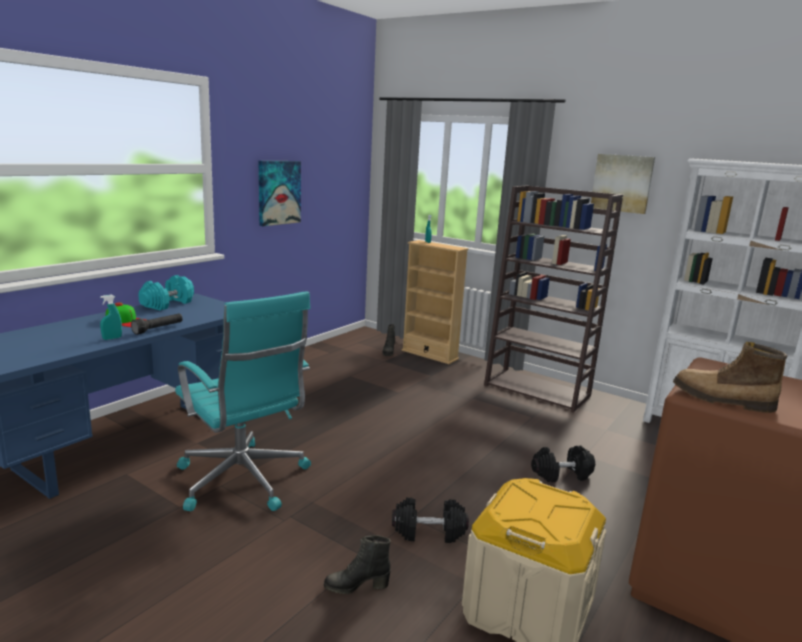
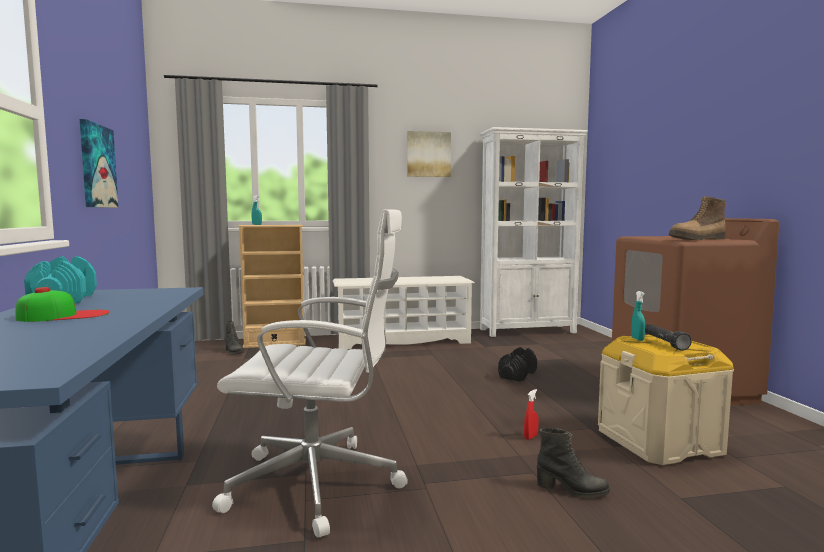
camera: 45 degrees left, 10 degrees down
(112, 338) = (110, 326): turquoise spray bottle -> turquoise spray bottle (637, 339)
(158, 329) = (145, 311): black flashlight -> black flashlight (664, 343)
(243, 481) = (320, 484): turquoise office chair -> white office chair
(356, 586) = (572, 490): black boot -> black boot turned 105 degrees counterclockwise
(428, 532) = (531, 437): black dumbbell -> red spray bottle
(538, 390) = (402, 341): brown bookcase -> white shoe rack

